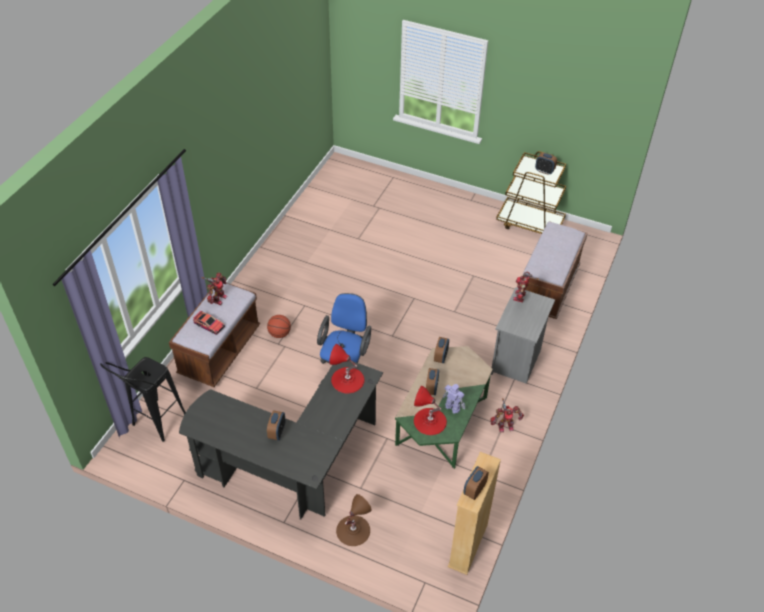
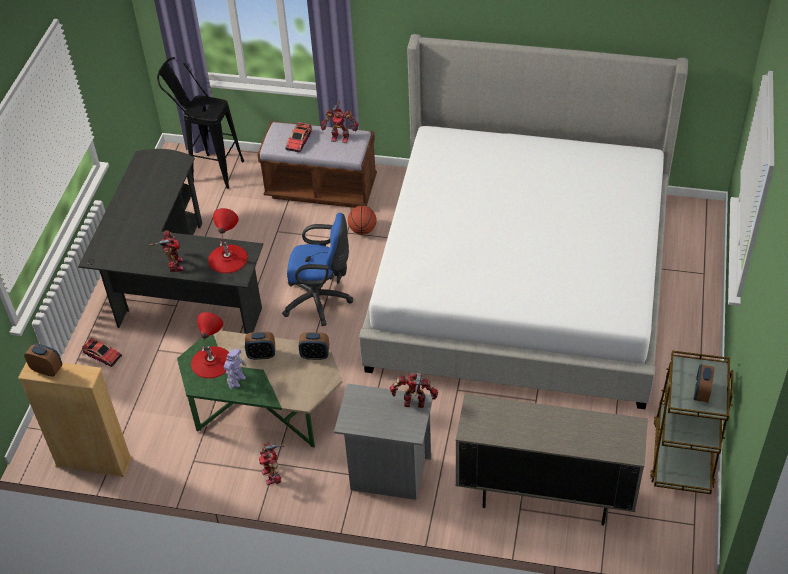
camera: 80 degrees right, 0 degrees up
(277, 432) = (145, 220): alarm clock -> none
(342, 417) = (174, 265): none -> toy robot
(353, 530) = (103, 355): brown table lamp -> toy car
(367, 259) = (521, 280): none -> bed
(548, 288) = (545, 496): brown bench -> beige cabinet

